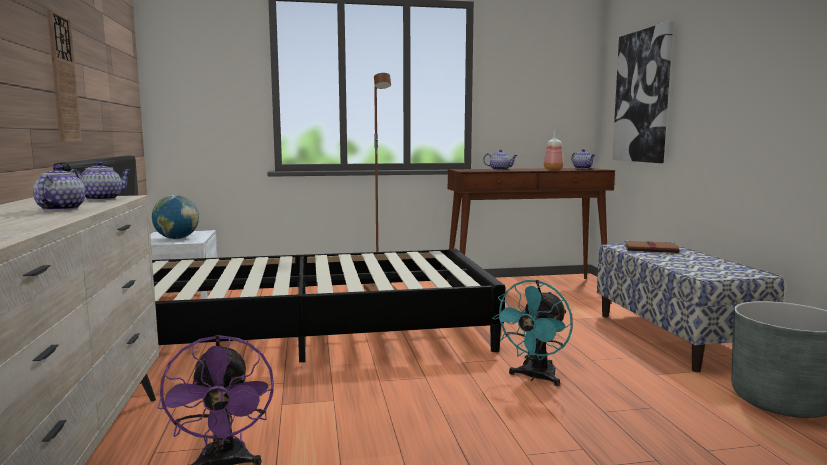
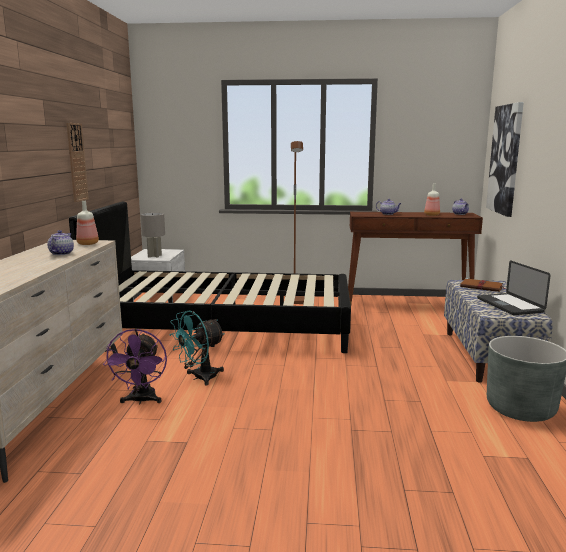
camera: 15 degrees right, 5 degrees up
(102, 199) = (88, 244): teapot -> bottle
(177, 239) = (155, 256): globe -> grey table lamp
(535, 378) = (357, 373): turquoise fan -> turquoise fan (199, 378)
(713, 265) = (509, 305): none -> laptop

